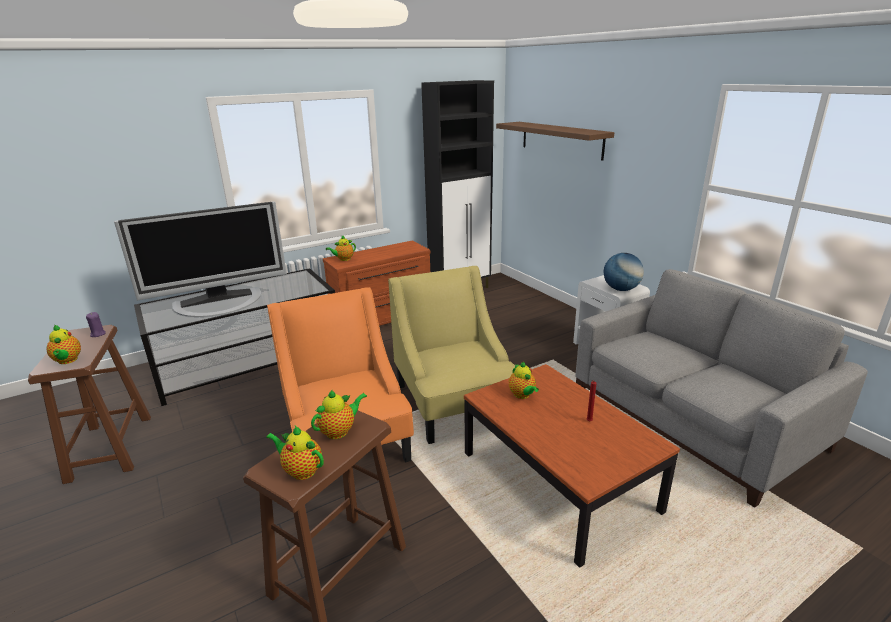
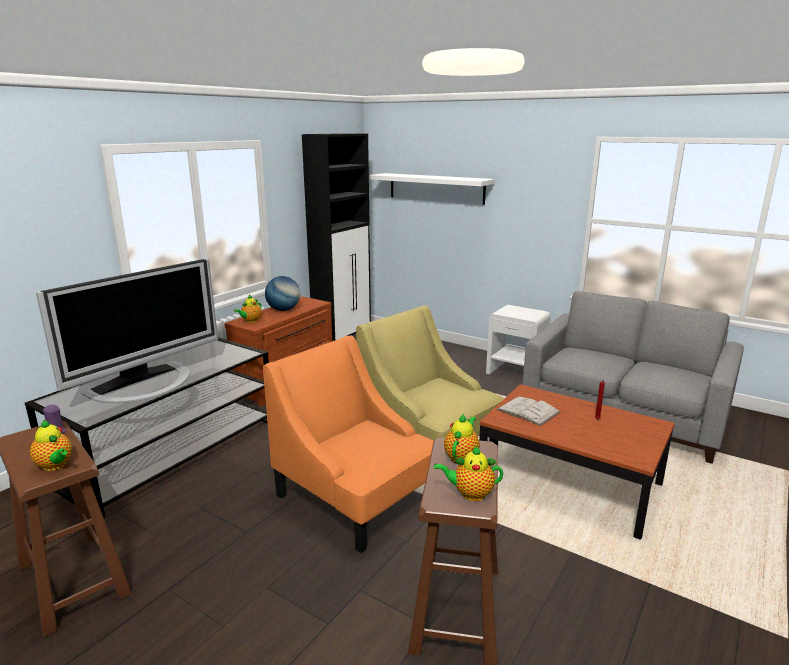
camera: 25 degrees left, 5 degrees down
(522, 395) = (528, 411): teapot -> white book
(561, 139) = (436, 188): brown shelf -> white shelf
(621, 289) = (530, 315): globe -> globe (283, 310)

